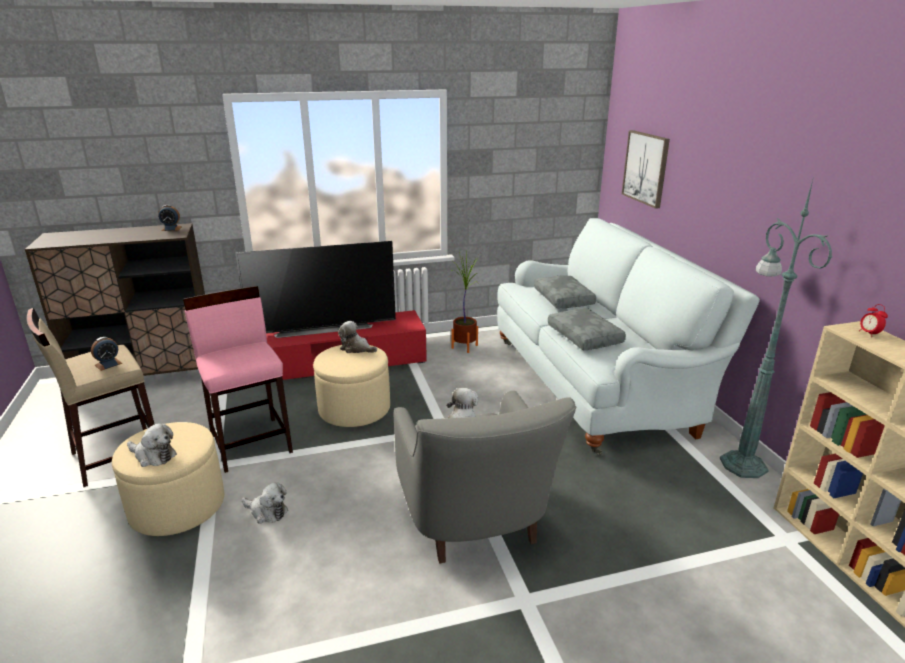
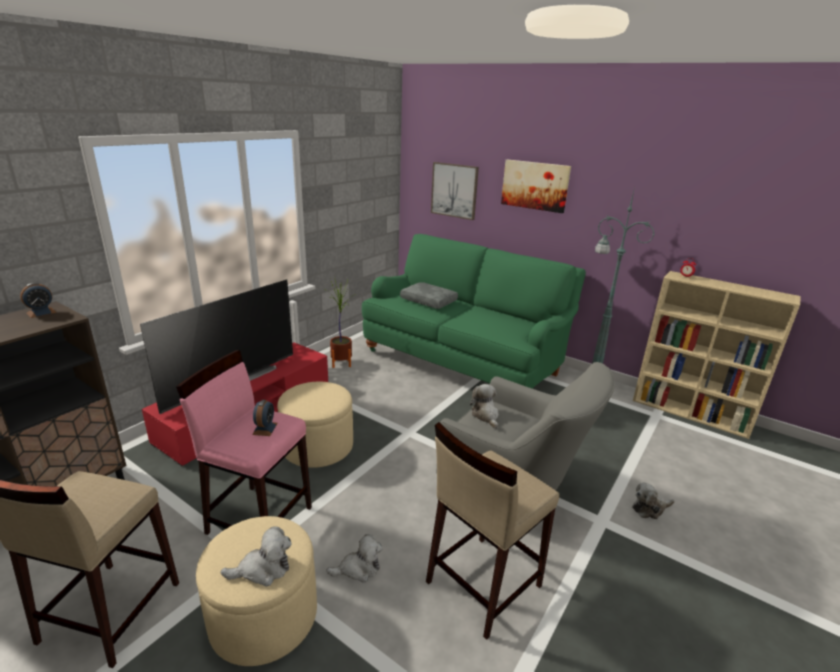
camera: 40 degrees left, 0 degrees up
(108, 364) = (107, 498): alarm clock -> alarm clock (265, 428)
(336, 578) = (482, 583): none -> beige stool
(356, 348) = (309, 388): plush toy -> plush toy (649, 508)
(585, 337) = (483, 324): grey pillow -> none
(597, 384) = (464, 360): white sofa -> green sofa
(720, 168) = (535, 185): none -> picture

